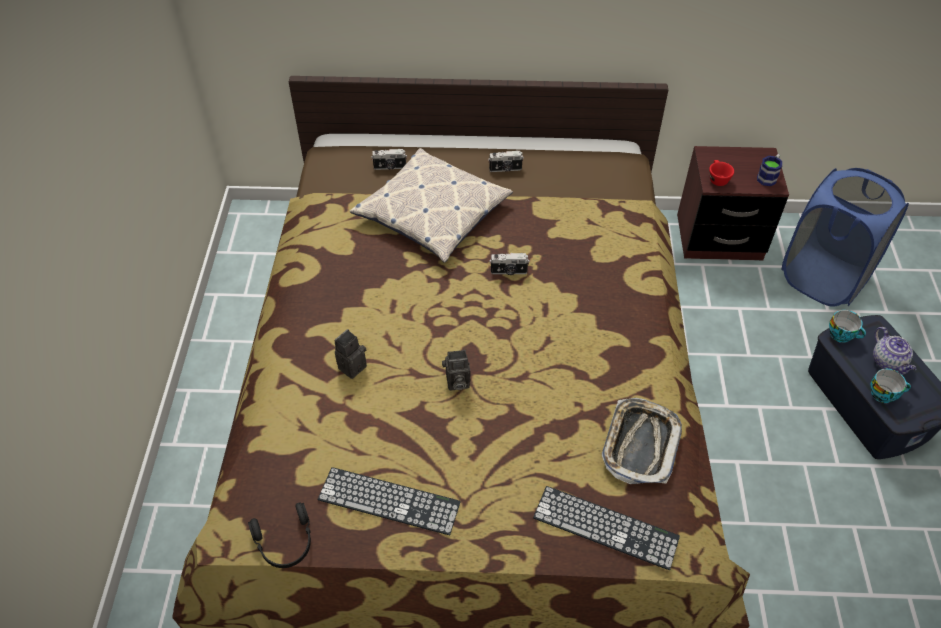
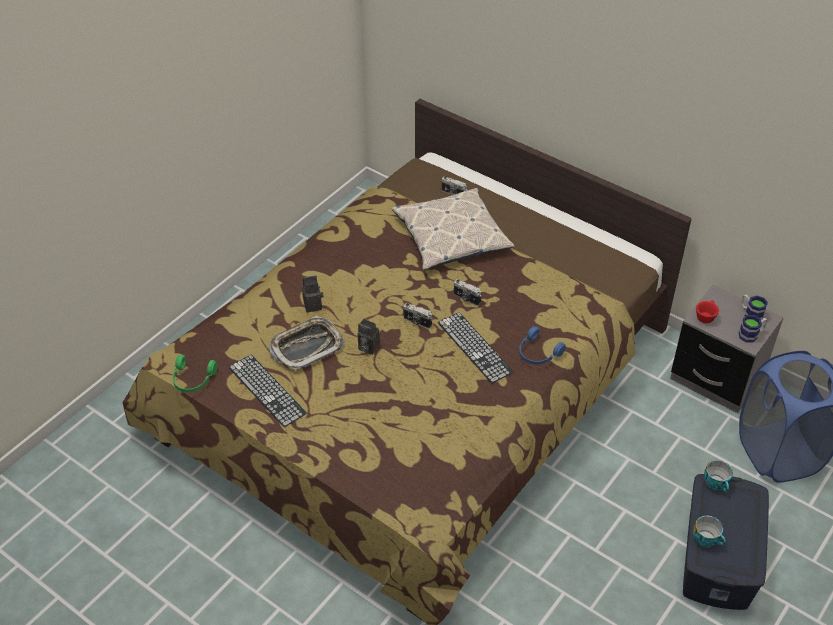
camera: 35 degrees right, 5 degrees down
(285, 543) = (192, 380): black headphones -> green headphones
(505, 169) = (534, 232): camera -> camera (417, 322)
(605, 527) = (379, 476): keyboard -> keyboard (474, 347)
(629, 293) = (537, 353): none -> blue headphones
(640, 444) = (448, 445): tray -> tray (307, 346)
(719, 237) = (716, 378): brown nightstand -> grey nightstand
(749, 158) = (750, 314): none -> mug
(888, 362) = (735, 522): teapot -> none

